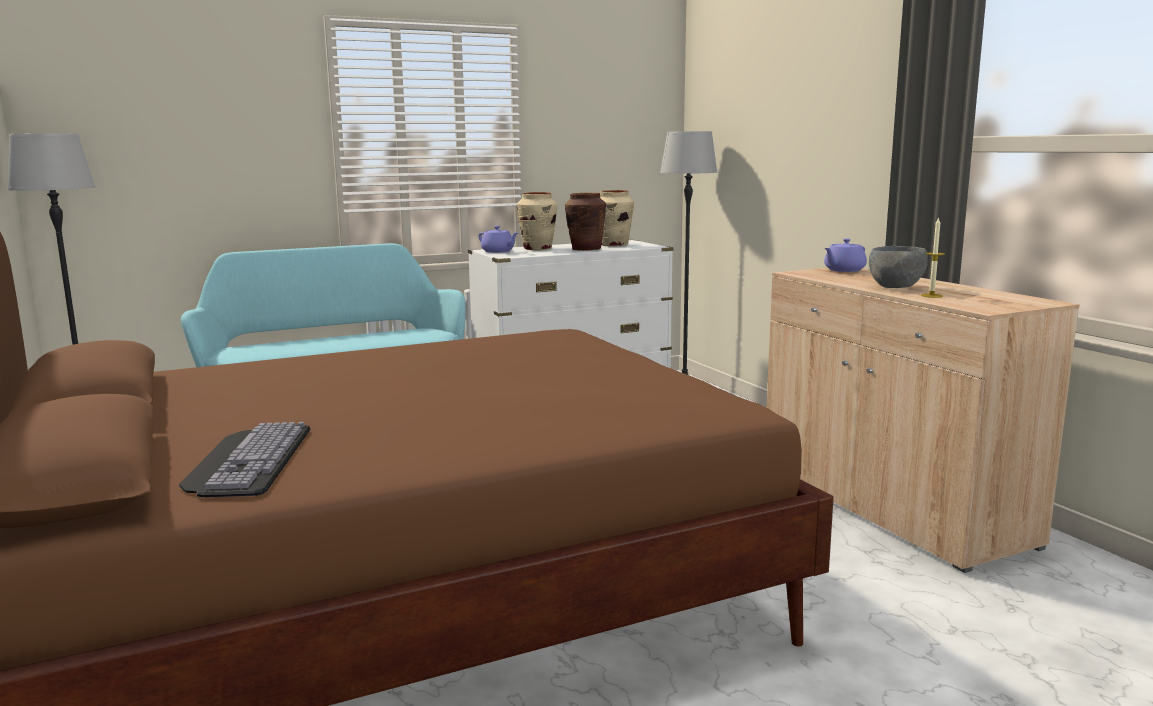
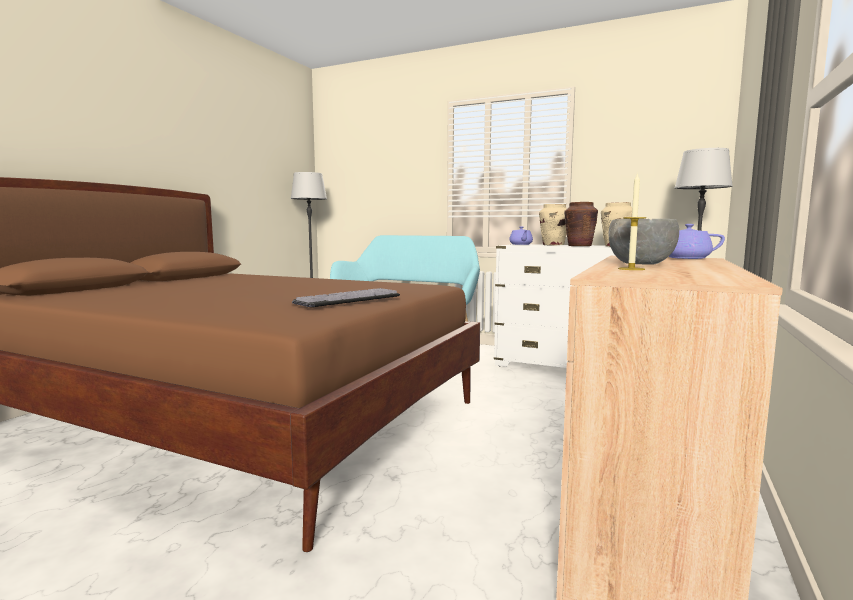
camera: 50 degrees right, 5 degrees down
(246, 459) = (106, 293): keyboard -> keyboard (345, 298)

